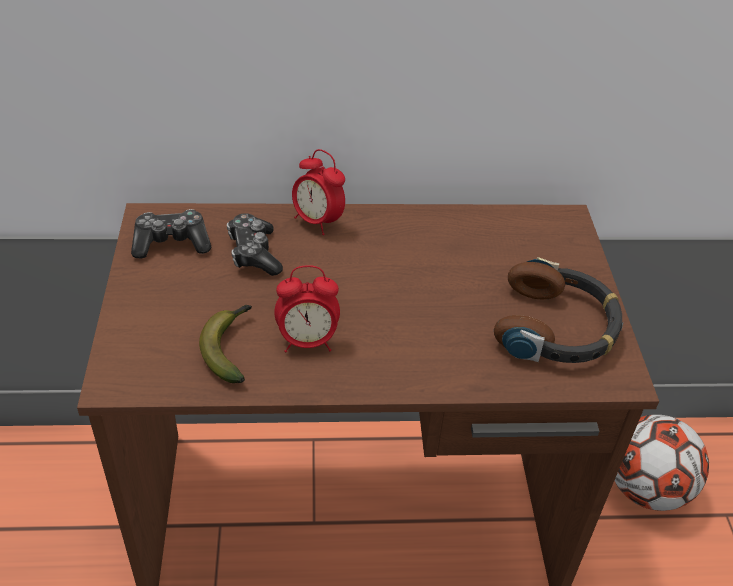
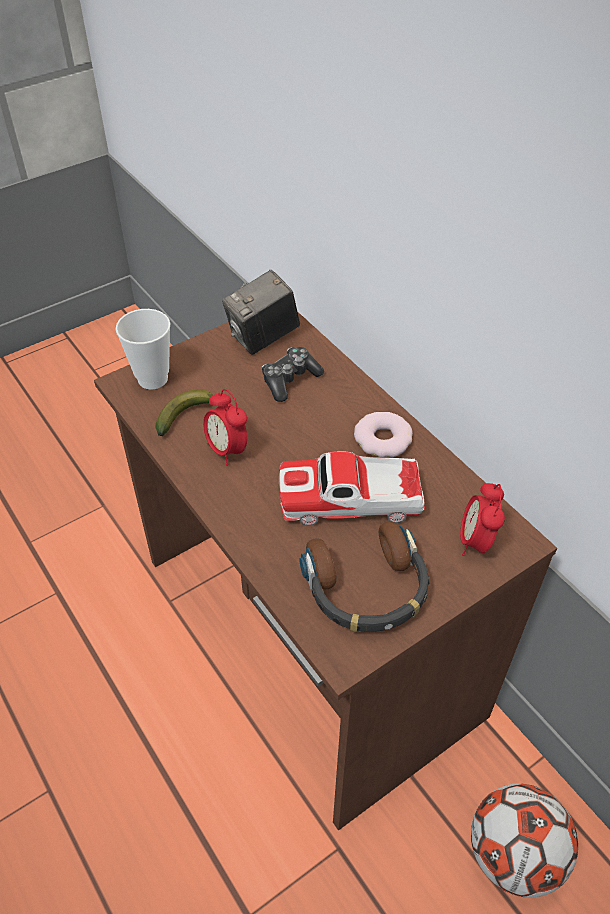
camera: 60 degrees right, 5 degrees up
(137, 353) = (153, 379): none -> cup
(171, 243) = (263, 338): game controller -> camera
(317, 221) = (355, 393): alarm clock -> alarm clock (476, 541)
(392, 234) = (383, 439): none -> donut
(447, 287) = (351, 499): none -> toy car

